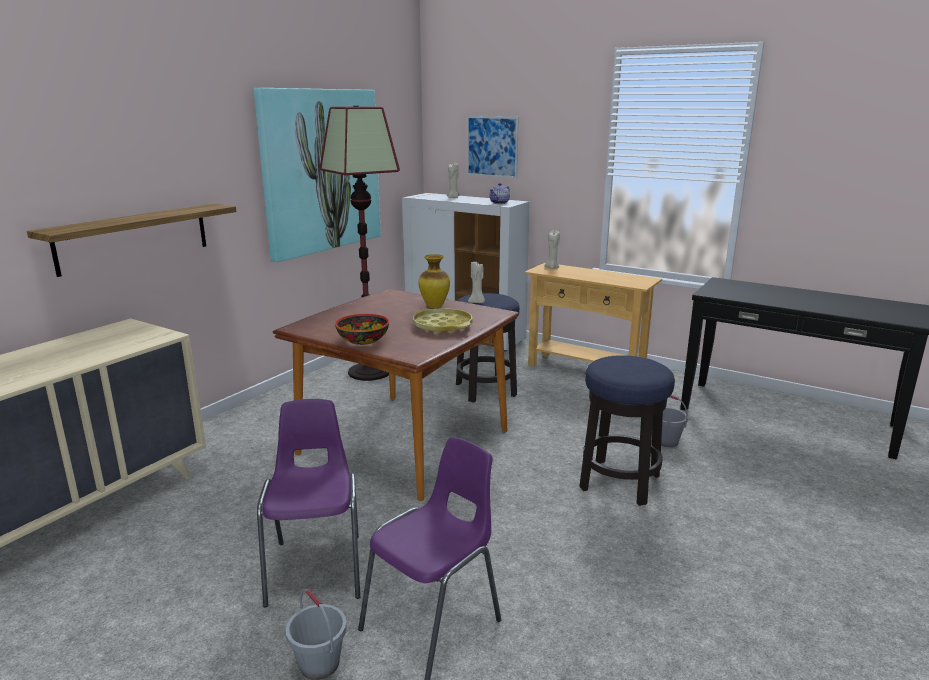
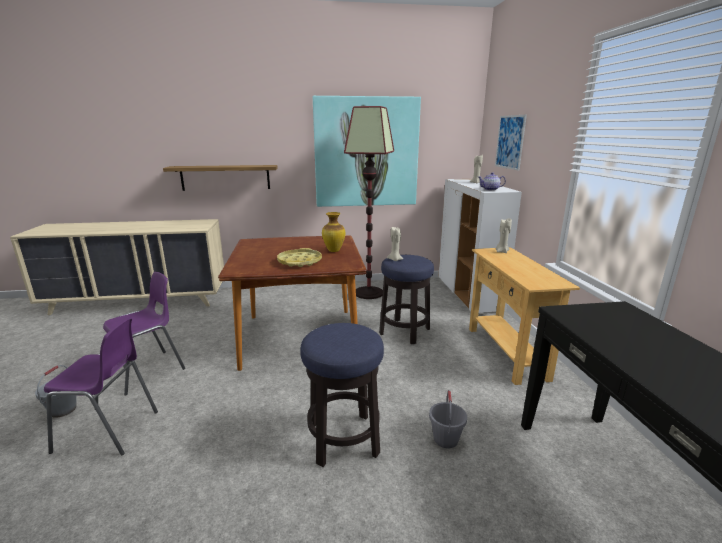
camera: 50 degrees right, 0 degrees up
(364, 340) = (247, 255): bowl -> none

